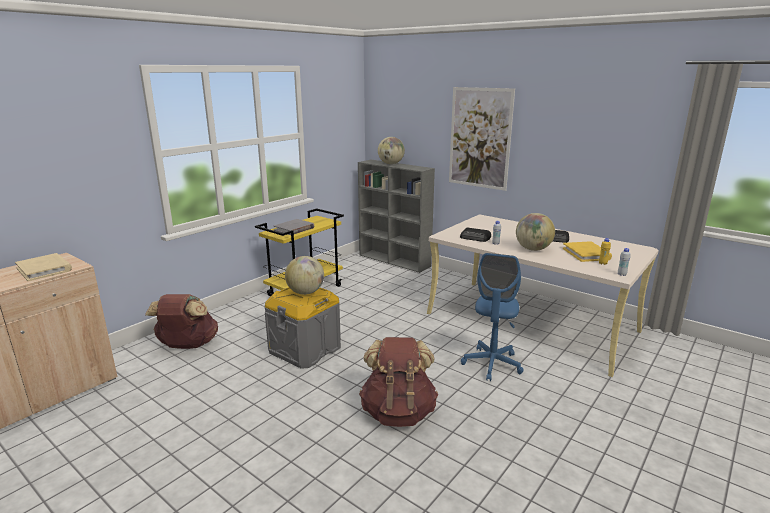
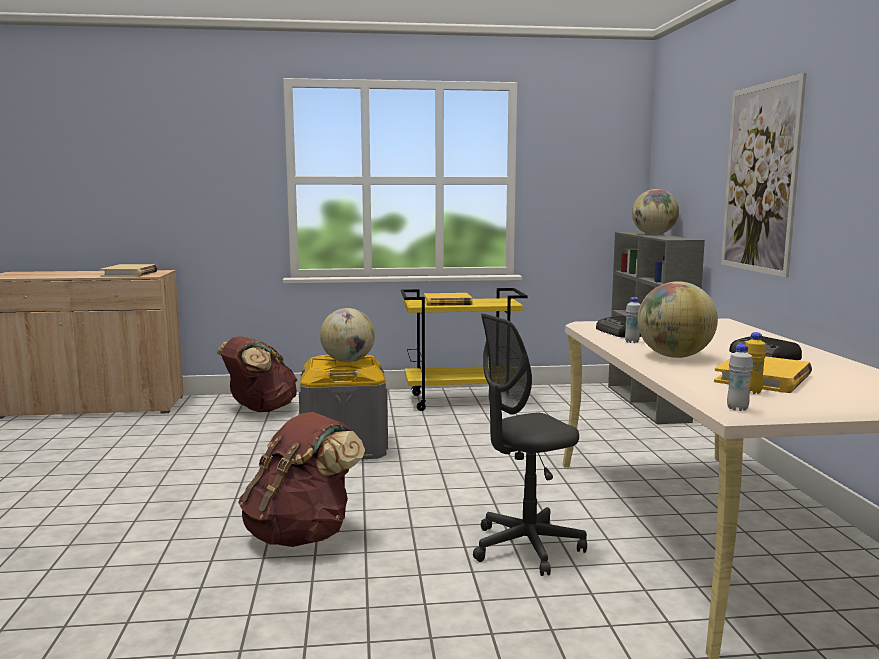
camera: 45 degrees right, 10 degrees down
(294, 229) = (447, 302): grey book -> yellow book
(492, 364) = (526, 547): blue office chair -> grey office chair

